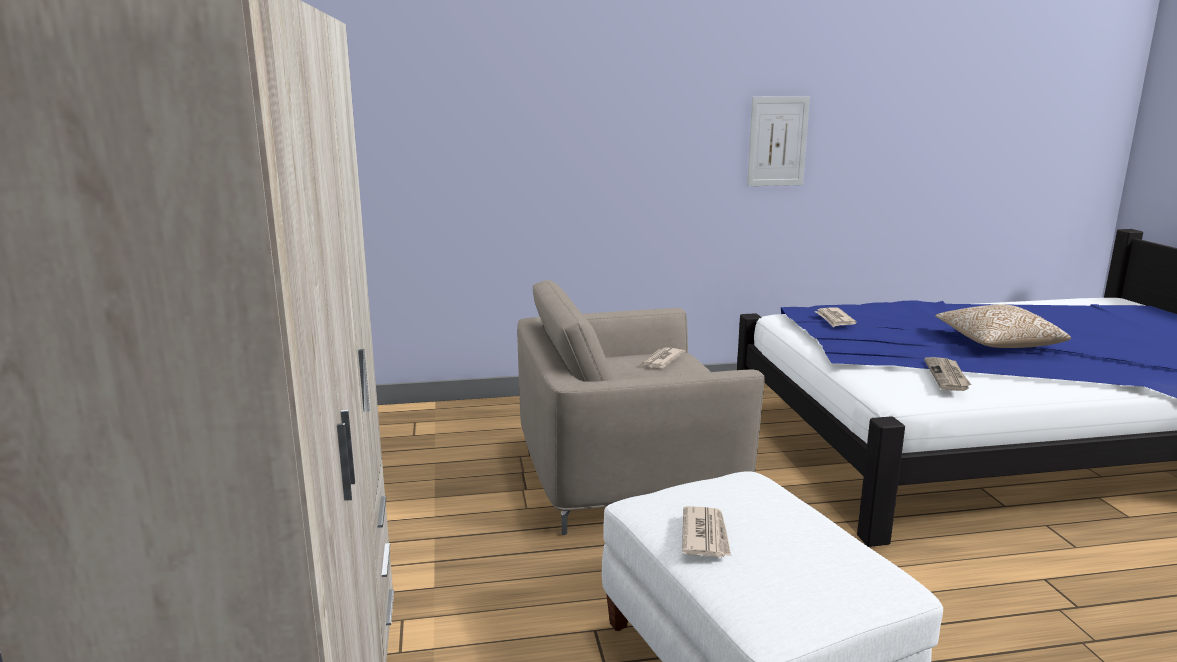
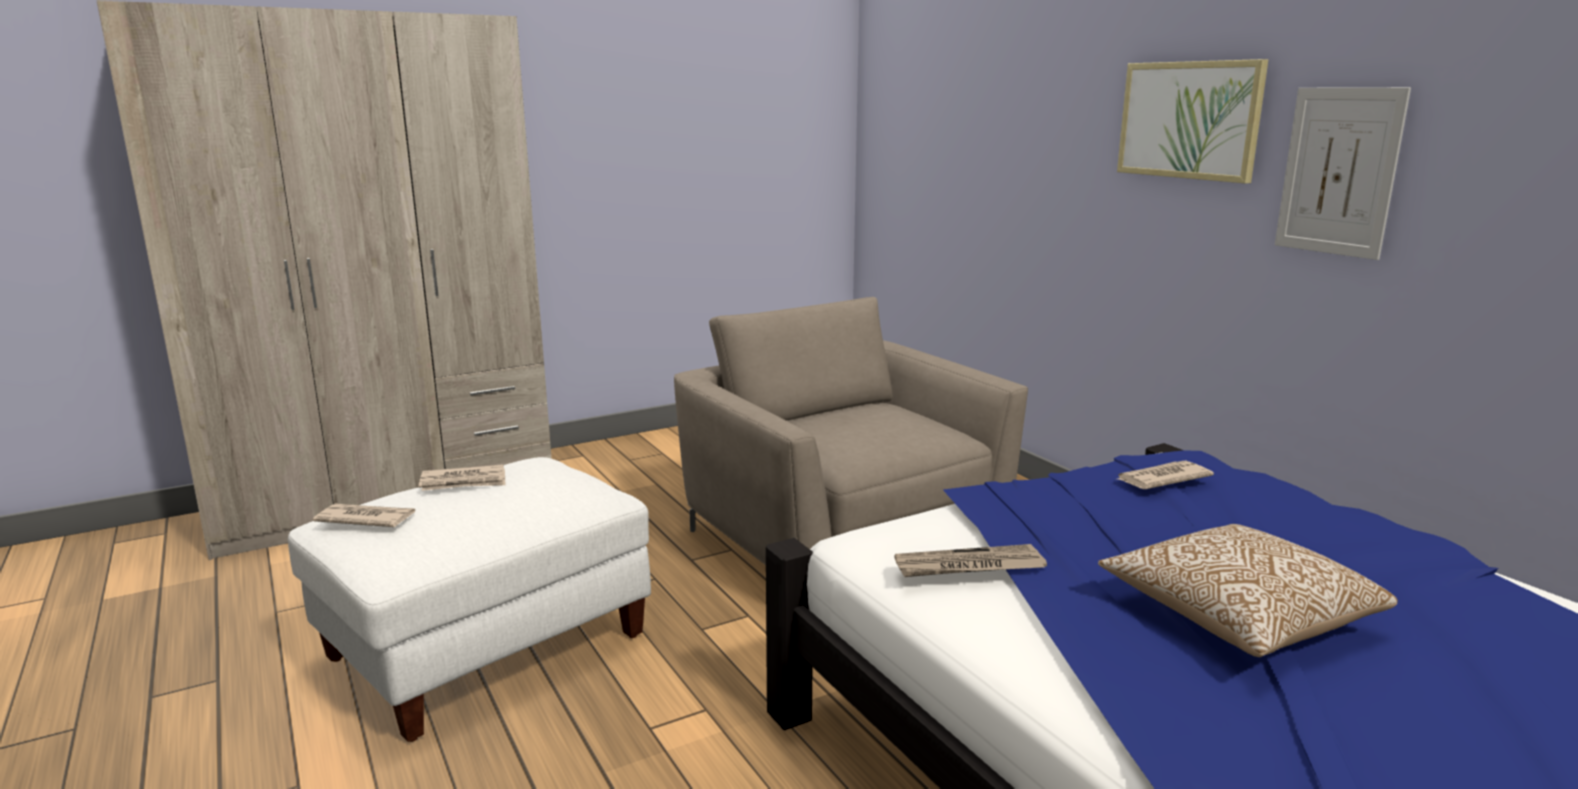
camera: 70 degrees right, 0 degrees up
(661, 361) = (905, 426): newspaper -> newspaper (365, 519)
(682, 117) = (1189, 120): none -> picture

